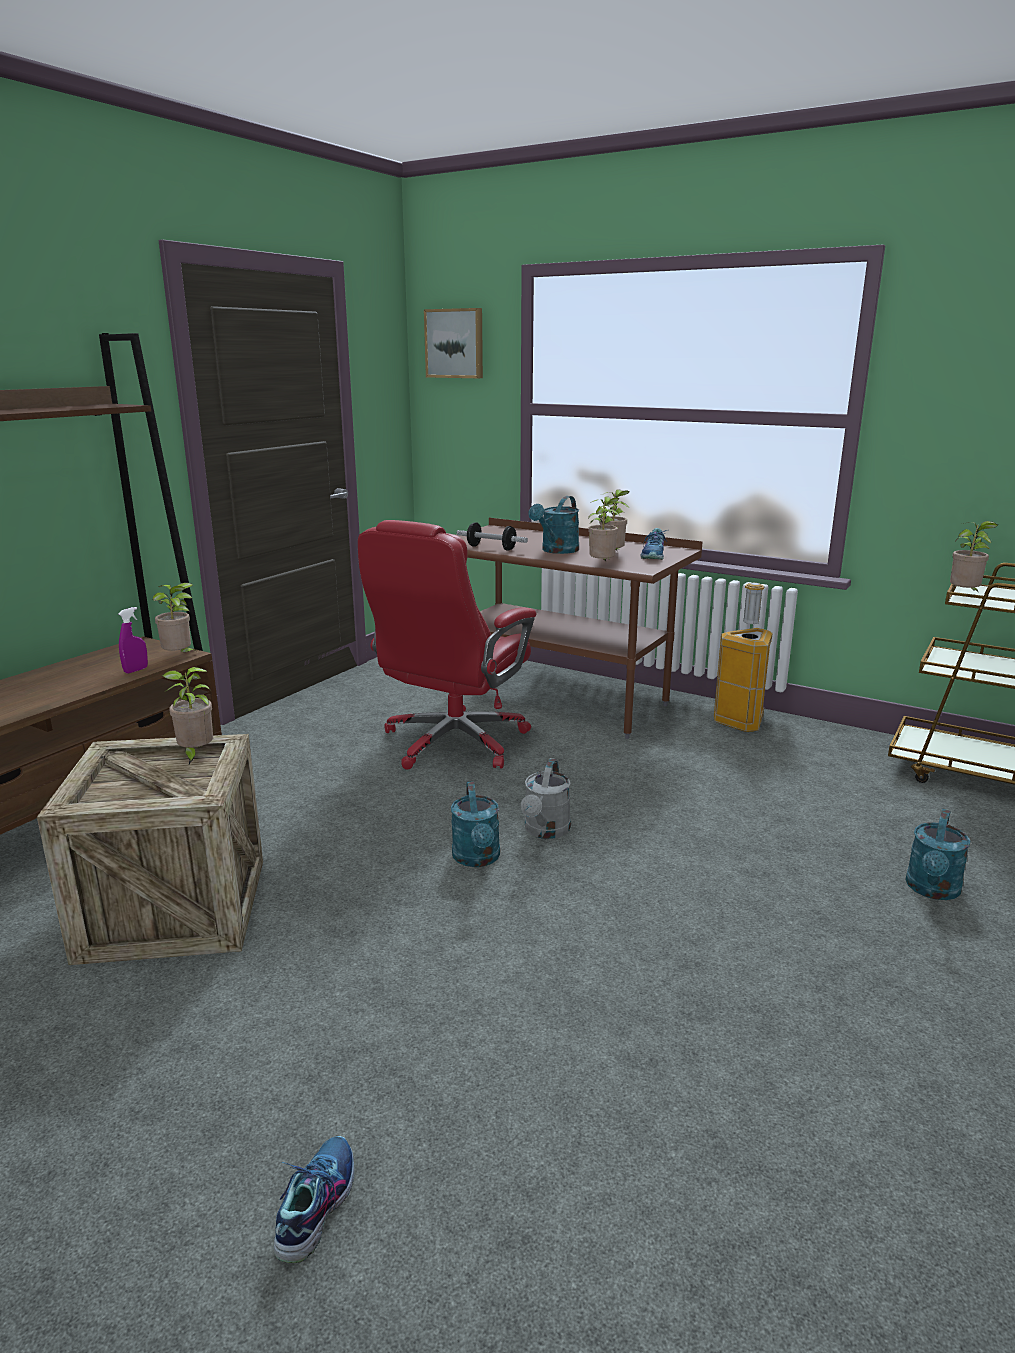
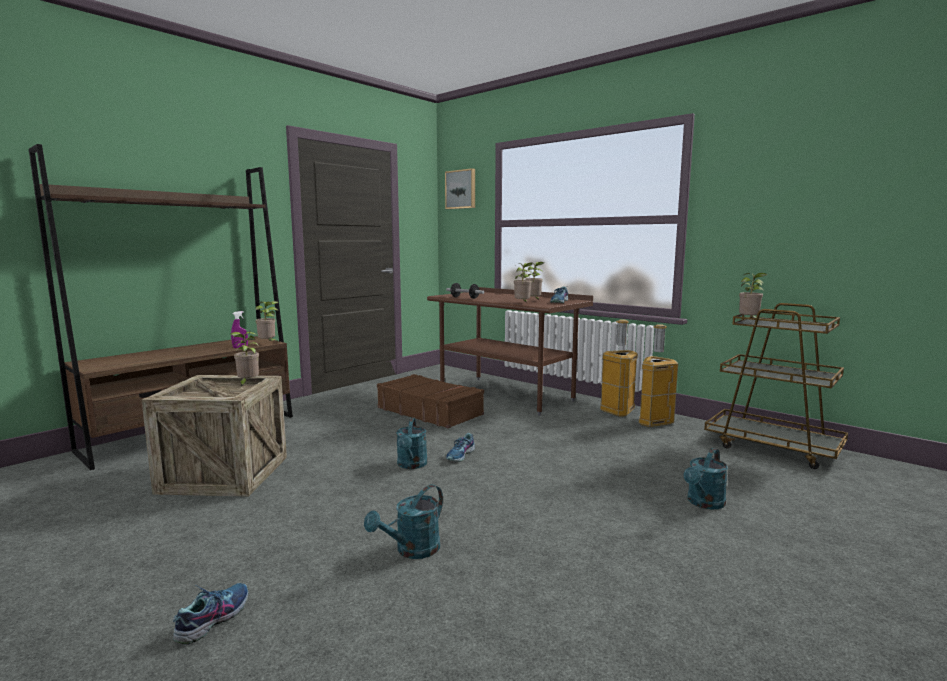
camera: 10 degrees right, 10 degrees down
(453, 743) = (430, 411): red office chair -> brown suitcase
(545, 831) = (461, 455): grey watering can -> shoe
(557, 551) = (502, 299): turquoise watering can -> turquoise watering can (412, 551)
(800, 740) = (653, 422): none -> trash can

